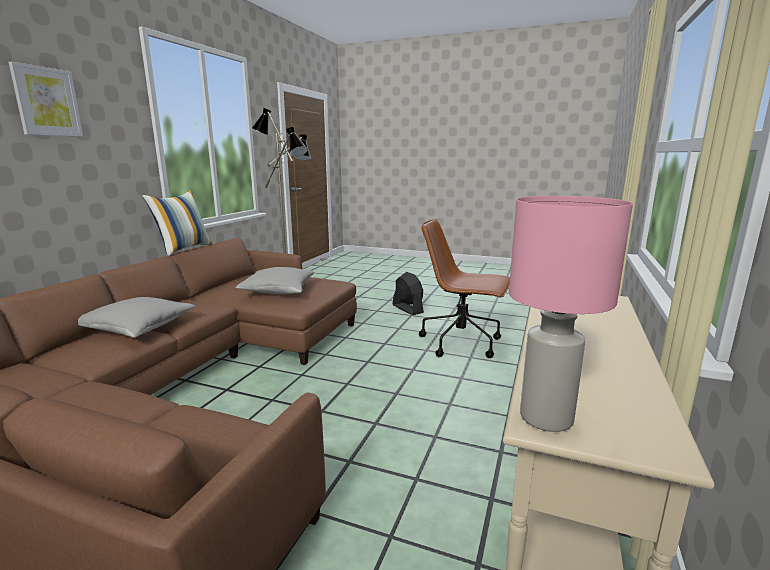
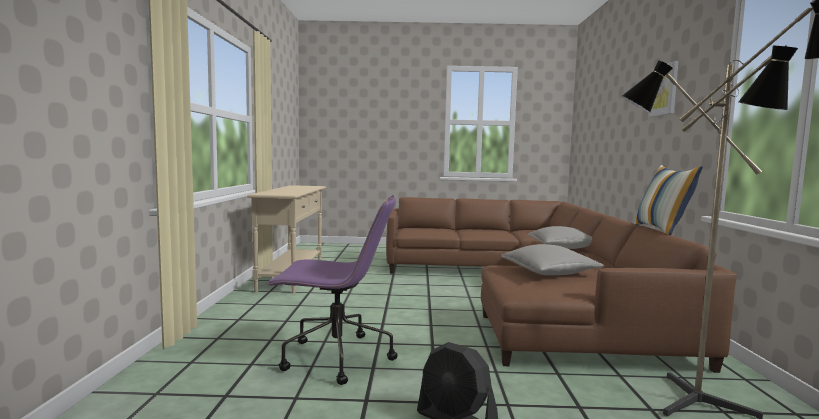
camera: 160 degrees right, 10 degrees down
(462, 343) = (335, 358): brown office chair -> purple office chair
(545, 418) = (316, 186): pink table lamp -> none

